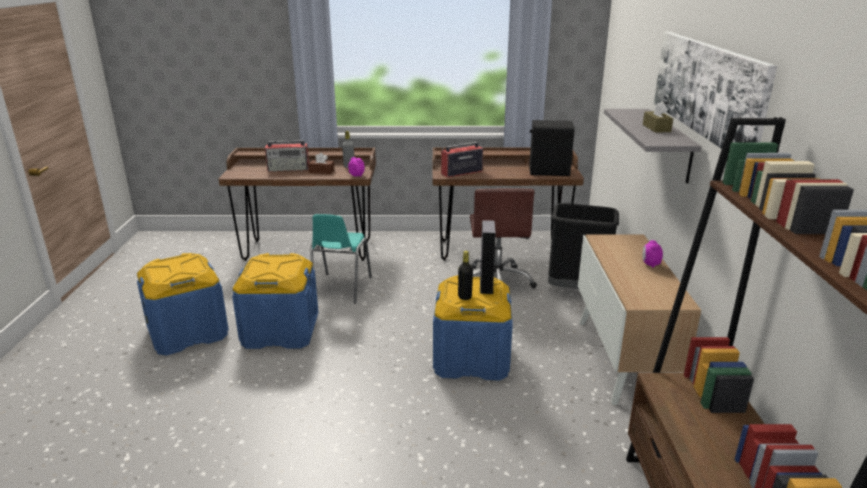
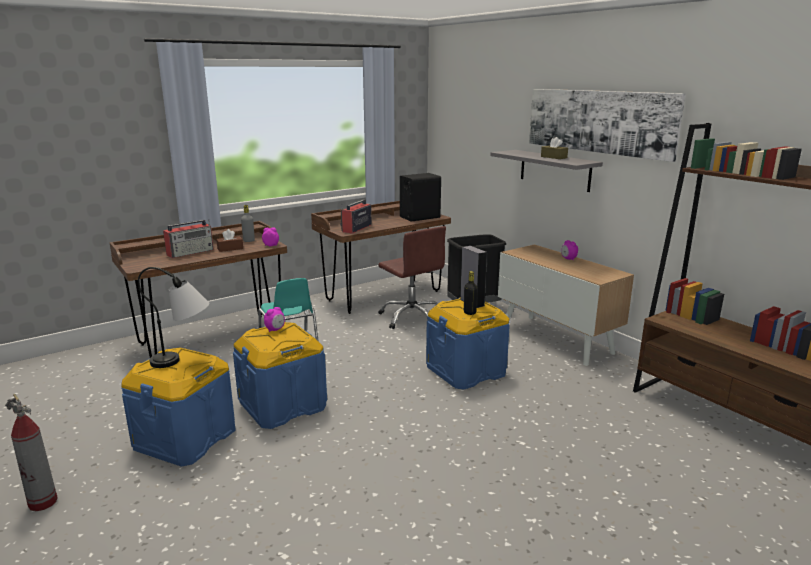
camera: 35 degrees left, 5 degrees down
(66, 345) = (43, 502): none -> fire extinguisher
(184, 267) = (184, 361): none -> table lamp
(280, 260) = (275, 329): none -> alarm clock

